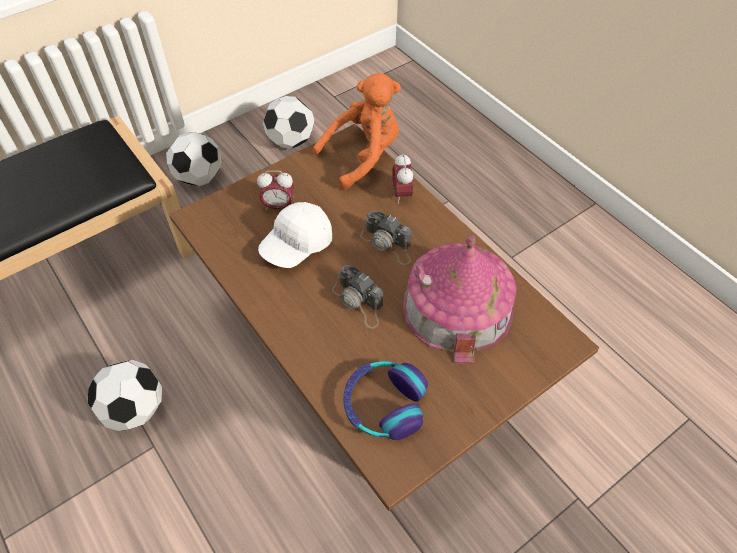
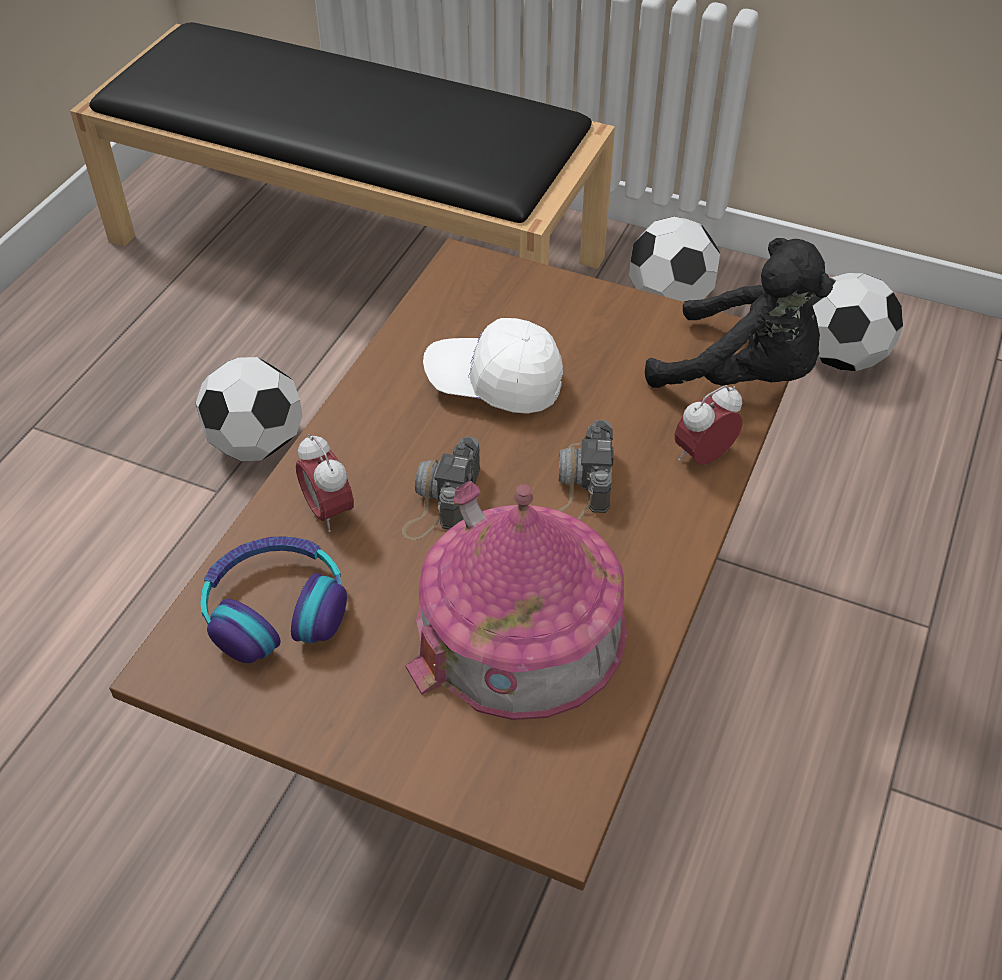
camera: 60 degrees right, 5 degrees down
(278, 206) = (552, 331): alarm clock -> alarm clock (328, 511)
(363, 156) = (742, 376): orange plush toy -> black plush toy

